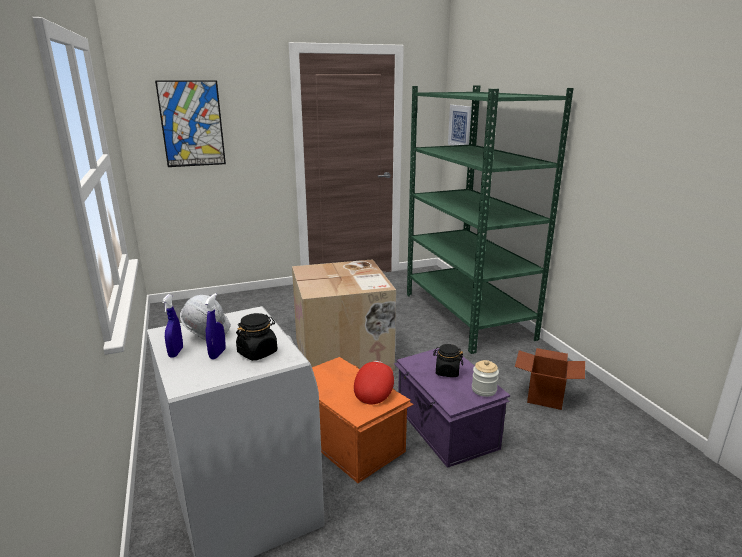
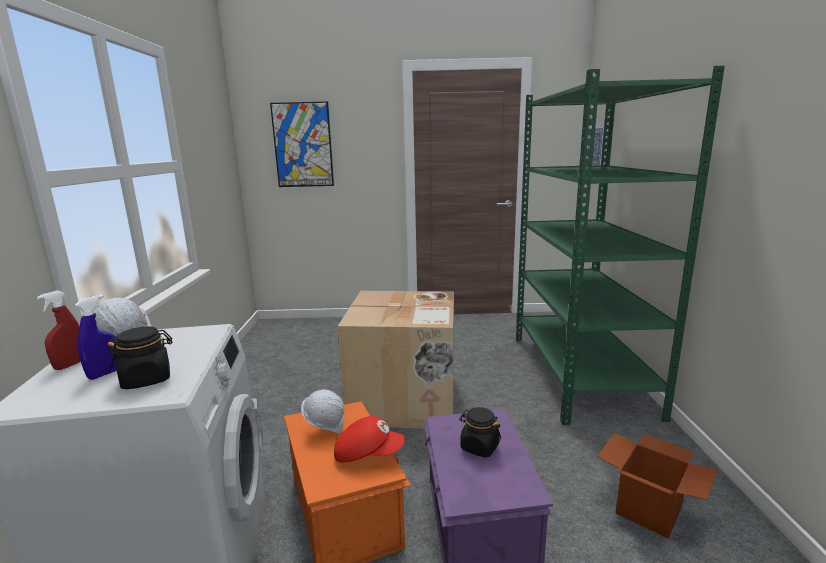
camera: 20 degrees right, 5 degrees down
(176, 352) = (70, 365): blue spray bottle -> red spray bottle
(329, 380) = (326, 429): none -> white hard hat
(374, 390) = (368, 454): red cap -> red cap turned 60 degrees clockwise
(484, 390) = (516, 486): jar -> none

